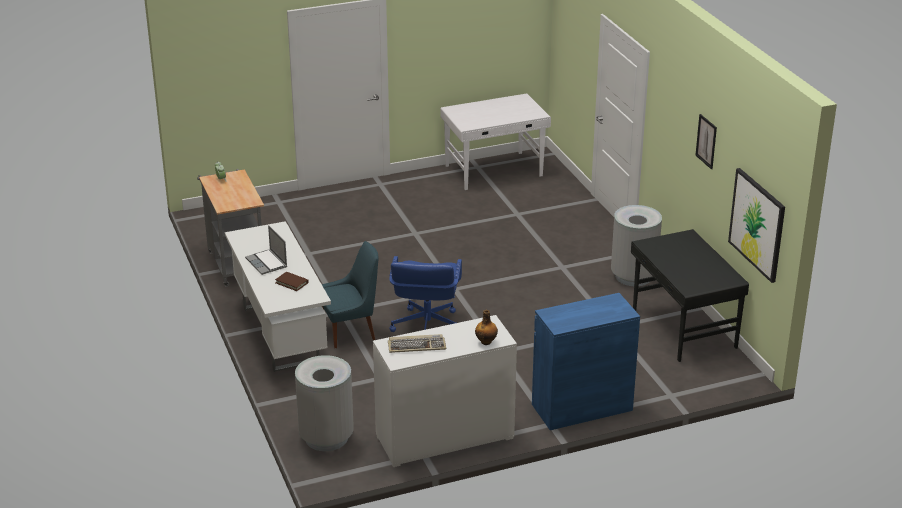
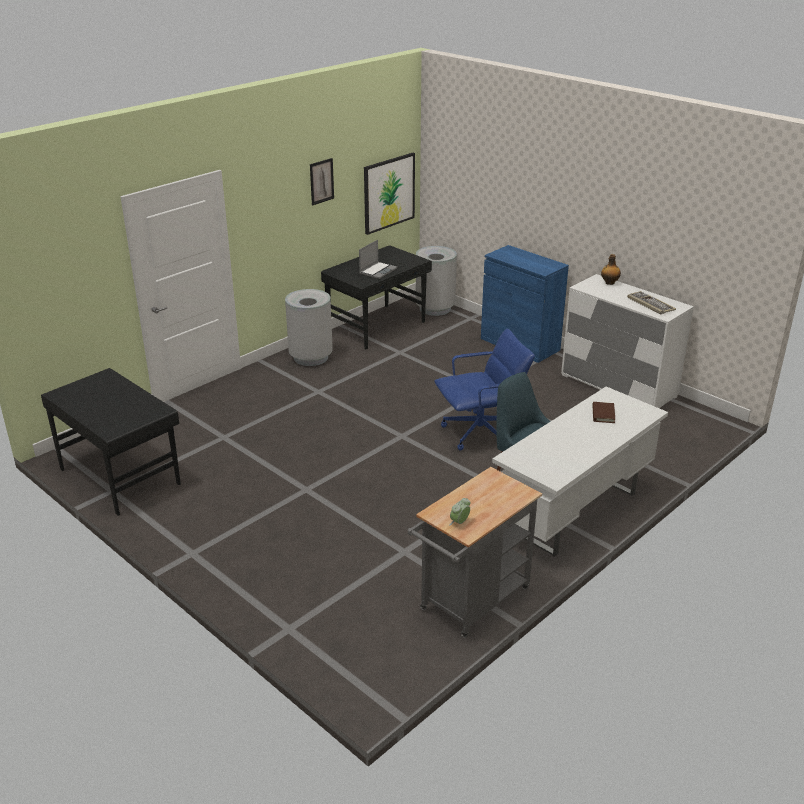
camera: 115 degrees left, 0 degrees up
(267, 263) = (586, 440): laptop -> laptop (378, 271)
(326, 437) = (683, 435): grey trash can -> grey trash can (435, 308)
(494, 171) = (120, 476): white desk -> black desk

